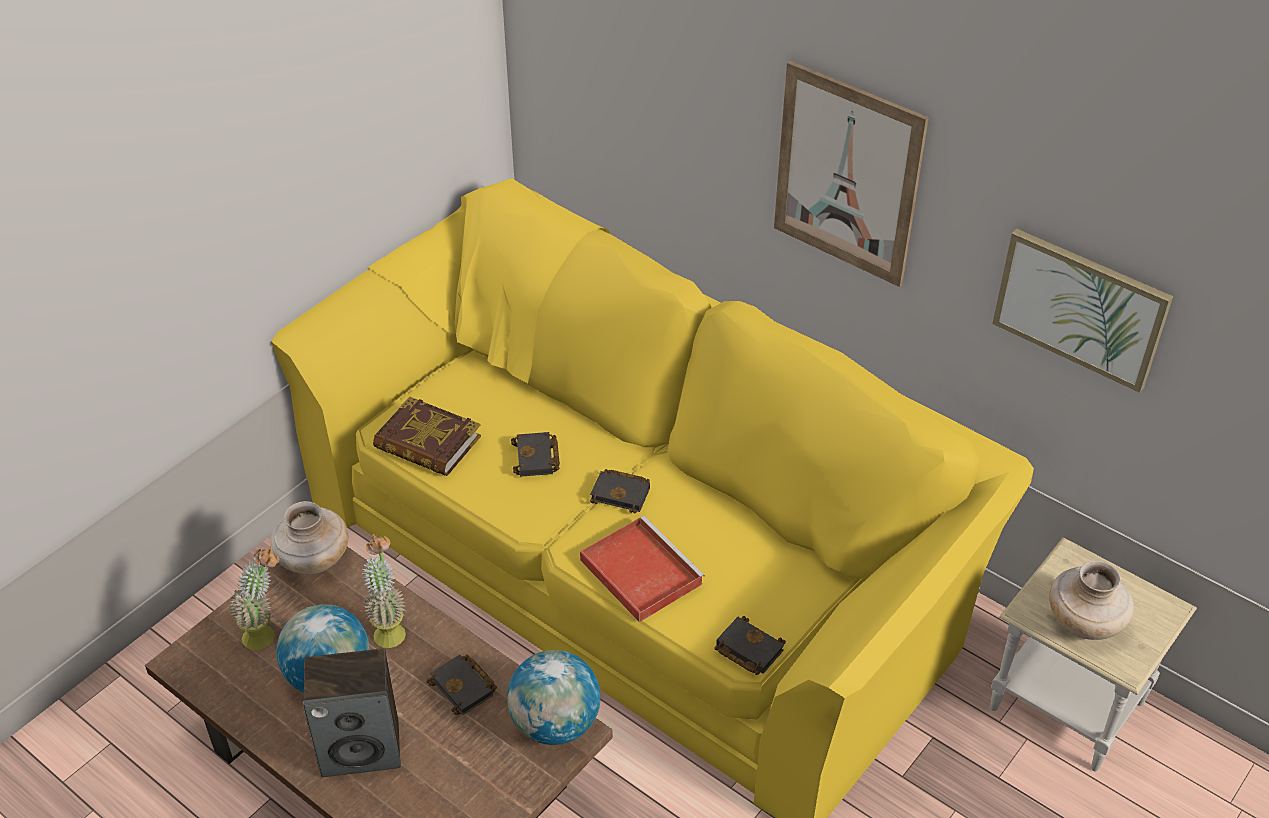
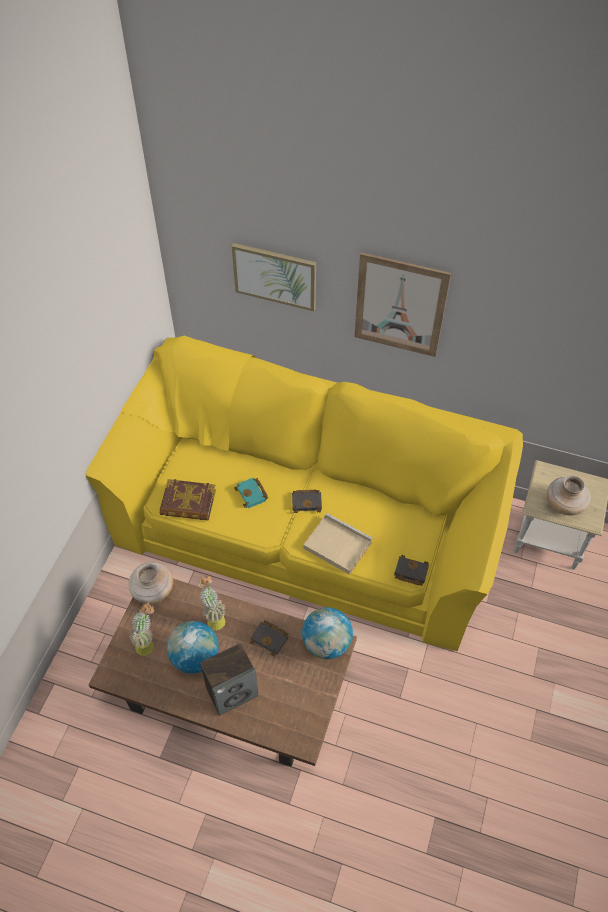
camera: 20 degrees left, 10 degrees up
(537, 459) = (252, 494): black book -> turquoise book
(638, 571) = (336, 545): red tray -> beige tray
(1080, 308) = (544, 354): picture -> picture (275, 276)

